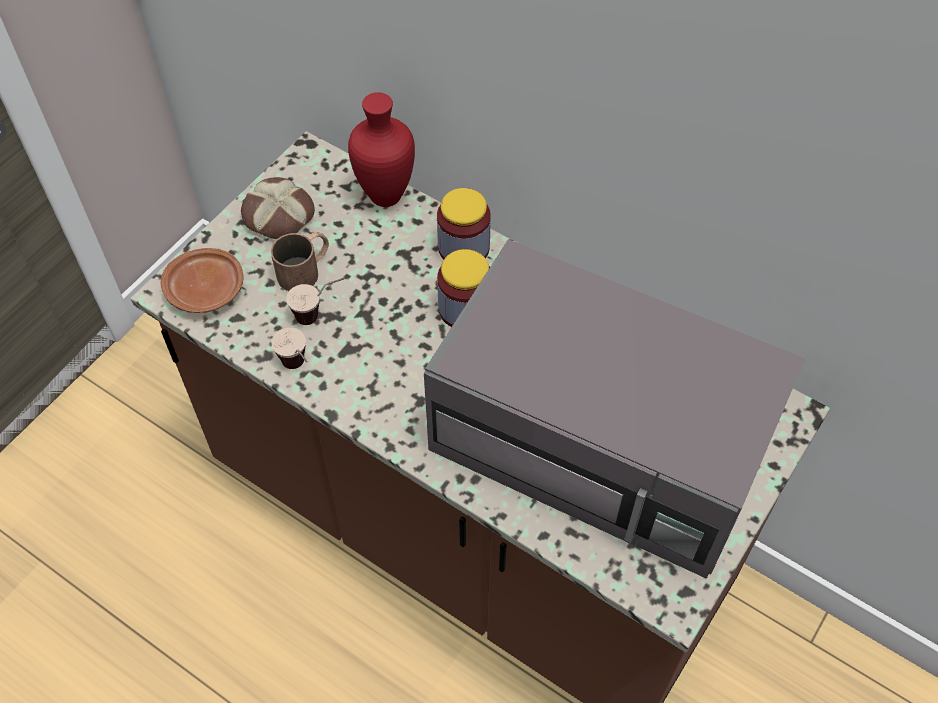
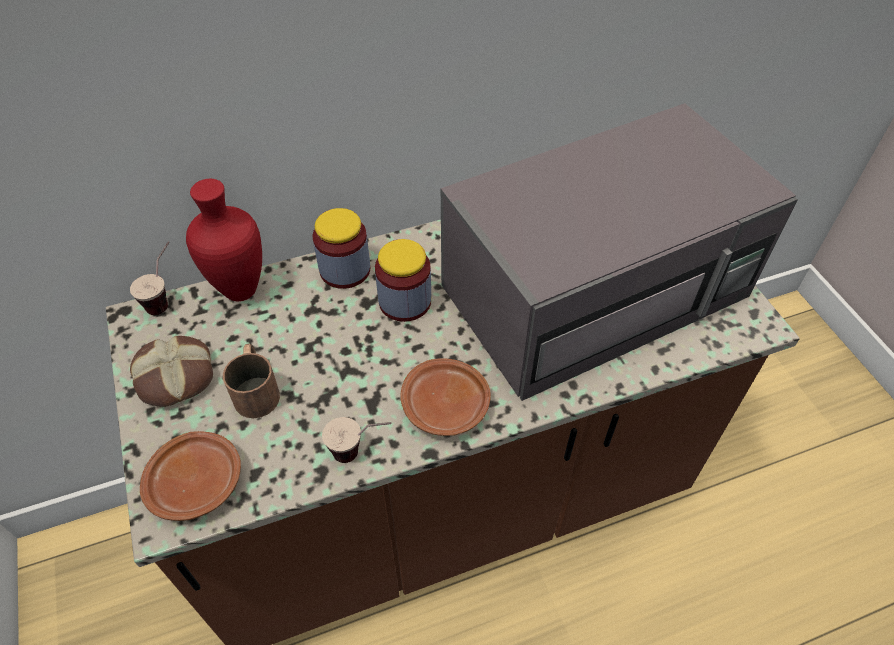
camera: 55 degrees left, 5 degrees down
(320, 314) = (316, 404): cup -> cup (165, 298)
(382, 400) = (446, 406): none -> brown plate

